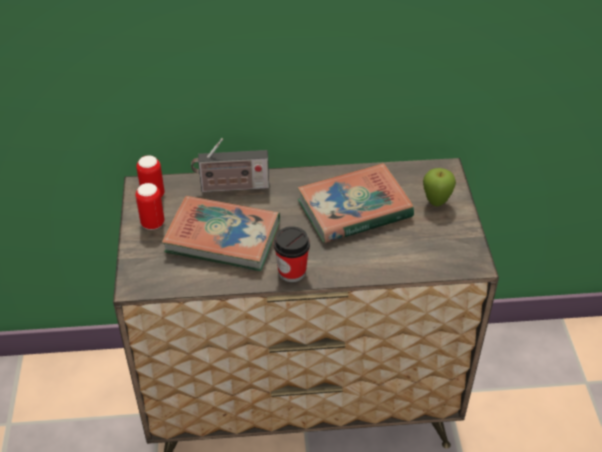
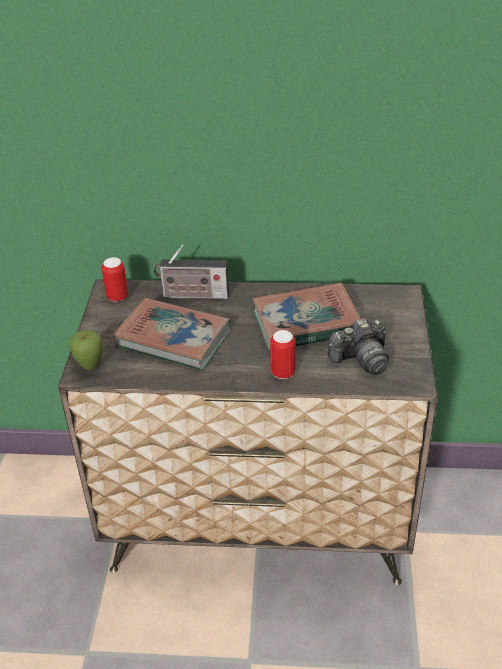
camera: 10 degrees right, 5 degrees down
(152, 223) = (111, 321): can -> can (283, 372)
(292, 272) = (232, 374): cup -> none
(417, 244) = (361, 359): none -> camera
(436, 202) = (388, 323): apple -> apple (90, 366)

